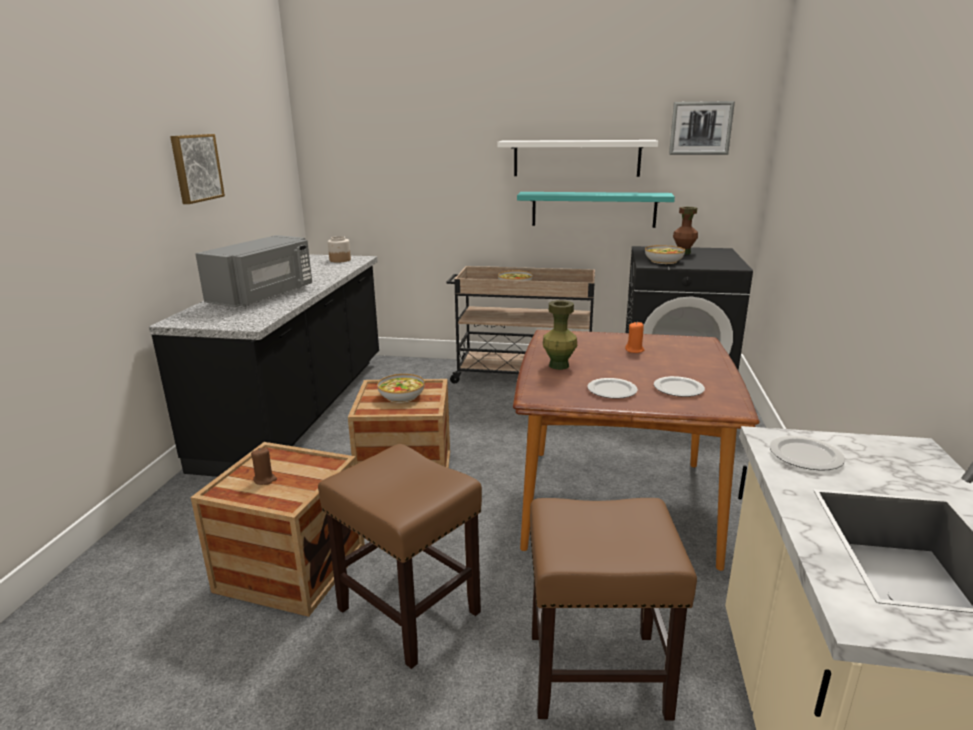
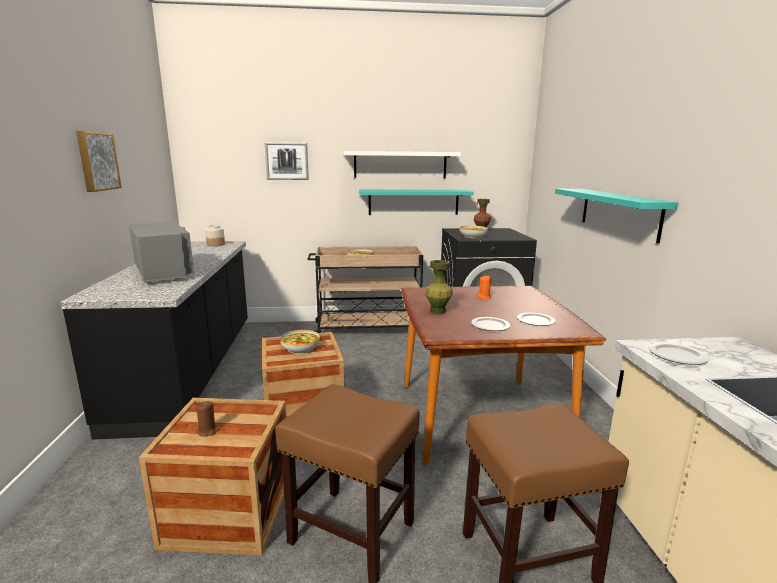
camera: 15 degrees left, 5 degrees down
(264, 296) = (164, 272): grey microwave -> grey microwave turned 45 degrees counterclockwise
(700, 128) = (485, 144): picture -> picture (287, 161)
(844, 241) = (619, 212): none -> turquoise shelf

